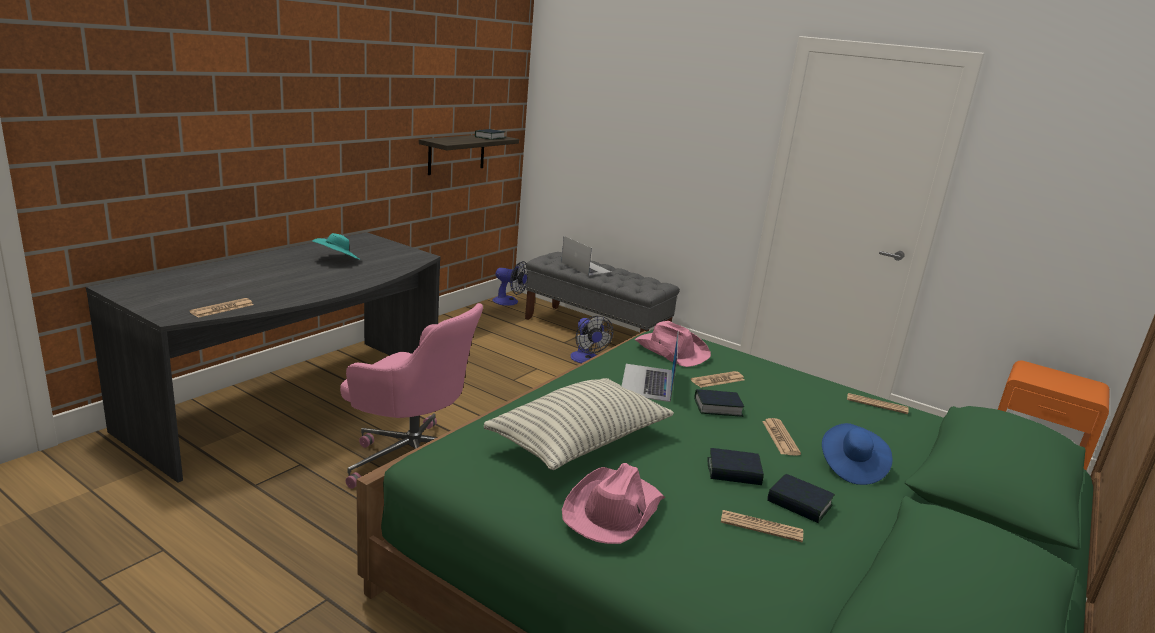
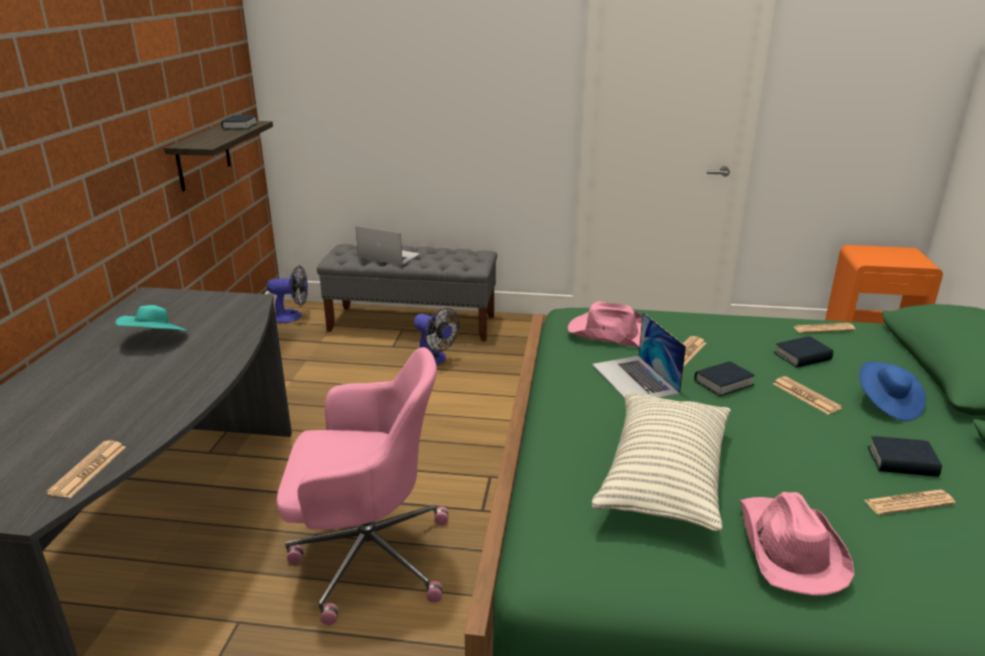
camera: 25 degrees left, 5 degrees up
(734, 472) = (820, 452): book -> book (802, 357)

